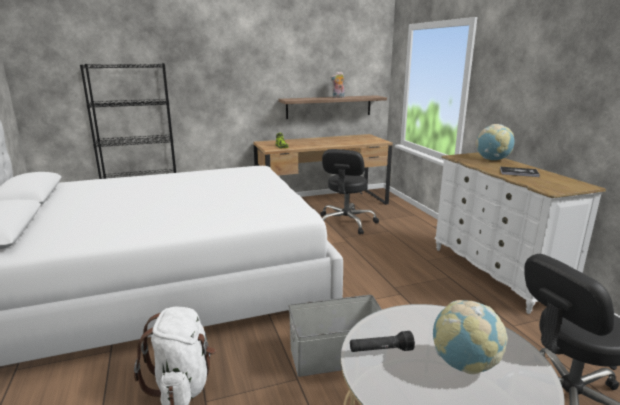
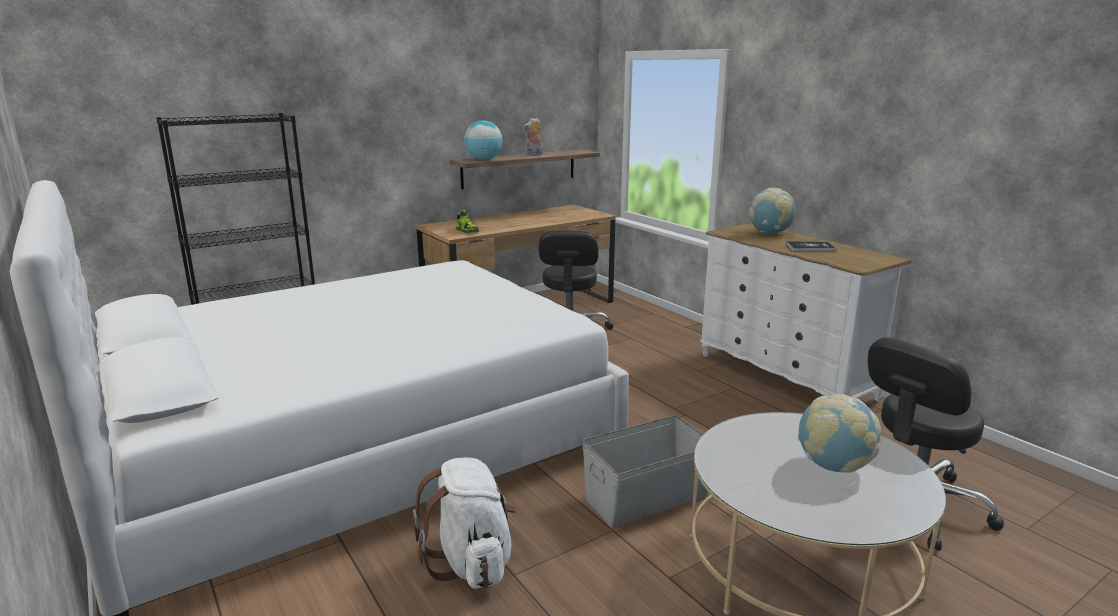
camera: 15 degrees left, 0 degrees up
(300, 99) = (483, 159): none -> globe
(380, 350) = (741, 467): black flashlight -> none

